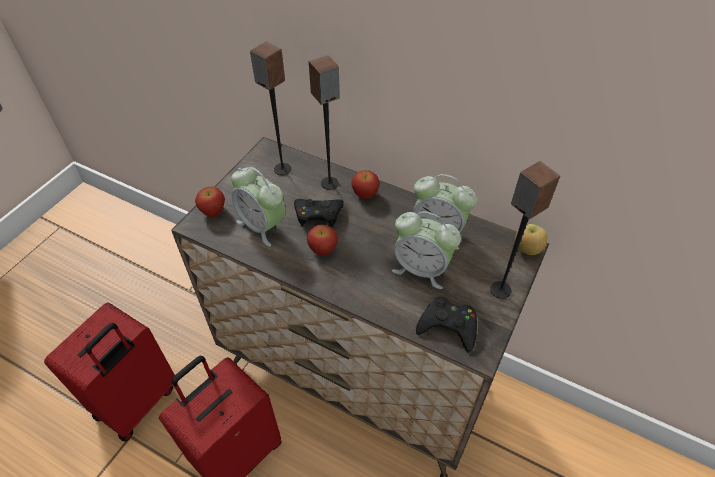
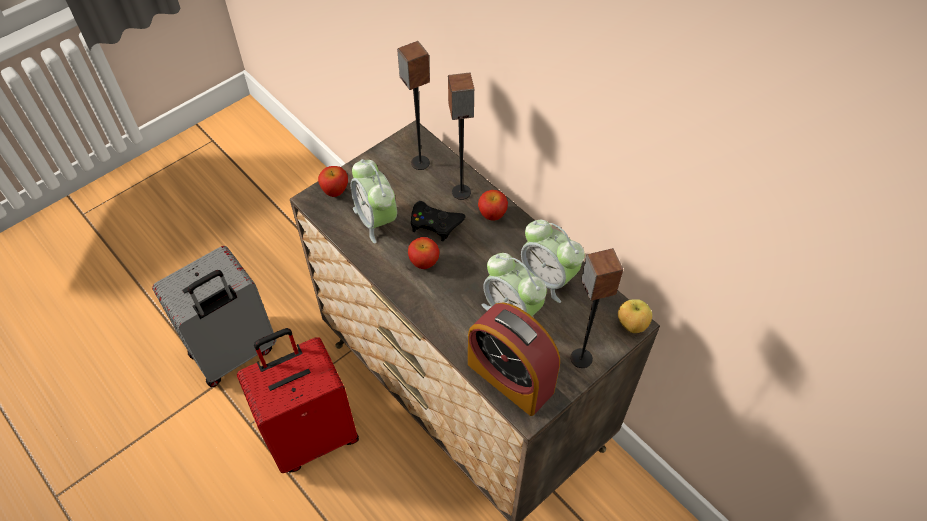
camera: 20 degrees right, 5 degrees up
(138, 403) = (234, 353): red suitcase -> grey suitcase
(448, 326) = (510, 377): black game controller -> alarm clock

